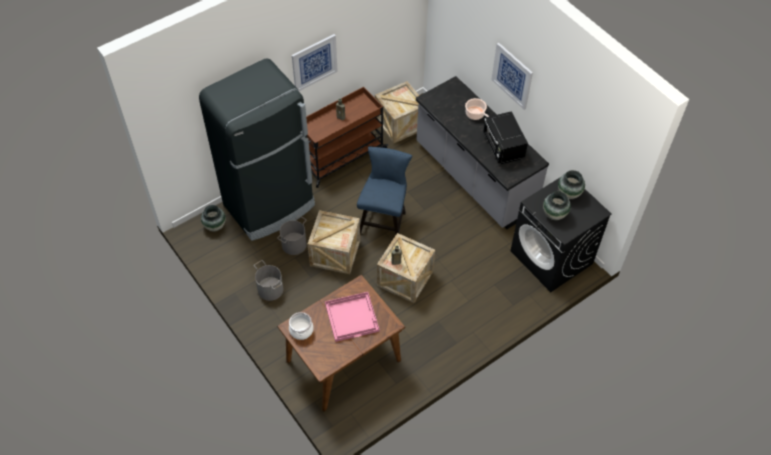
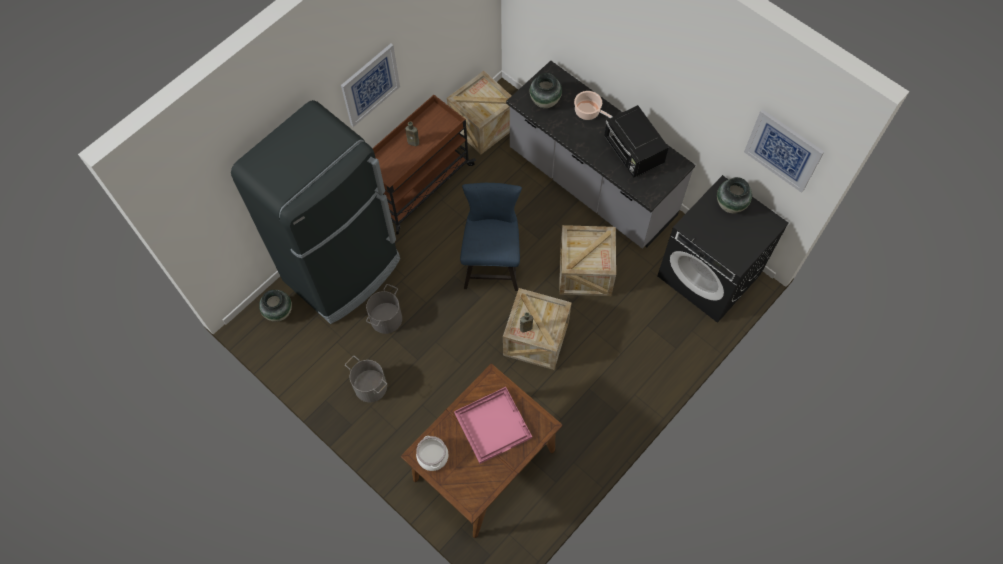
camera: 10 degrees left, 10 degrees up
(335, 253) = (441, 320): crate -> crate (585, 272)
(512, 75) = (635, 61): picture -> picture (783, 150)
(554, 214) = (718, 237): vase -> vase (545, 101)

